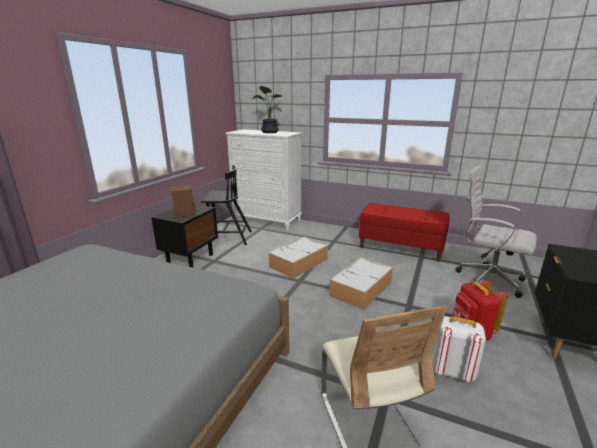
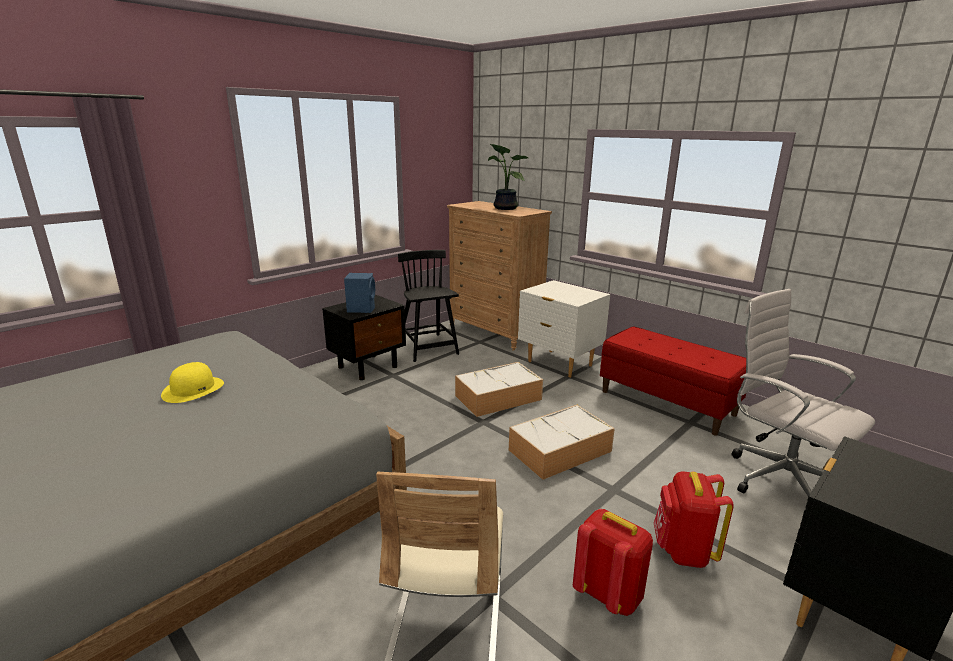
camera: 20 degrees right, 0 degrees up
(93, 296) = (193, 389): none -> yellow hat
(184, 214) = (361, 309): brown speaker -> blue speaker
(227, 238) = (428, 348): black chair -> black chair turned 135 degrees counterclockwise
(267, 221) = (495, 332): white dresser -> brown dresser
(322, 235) = (559, 364): none -> white nightstand
(451, 371) = (608, 594): white backpack -> red backpack

